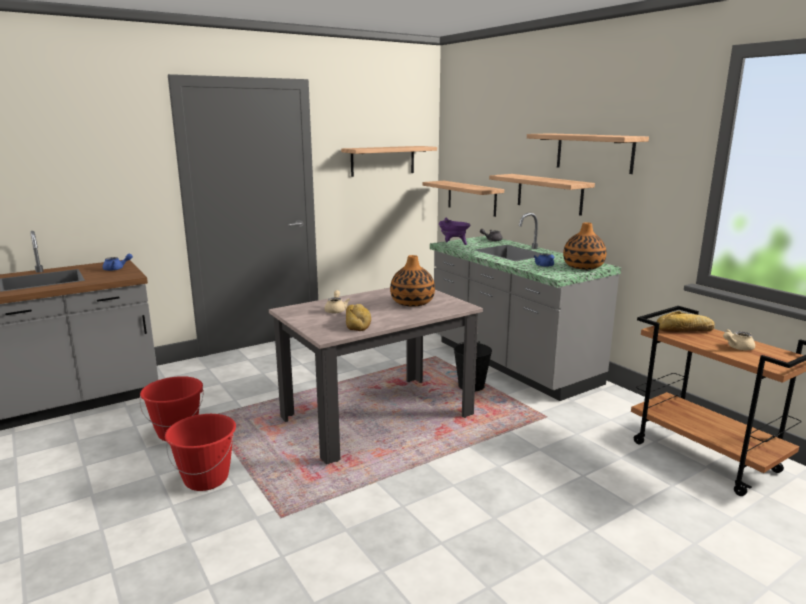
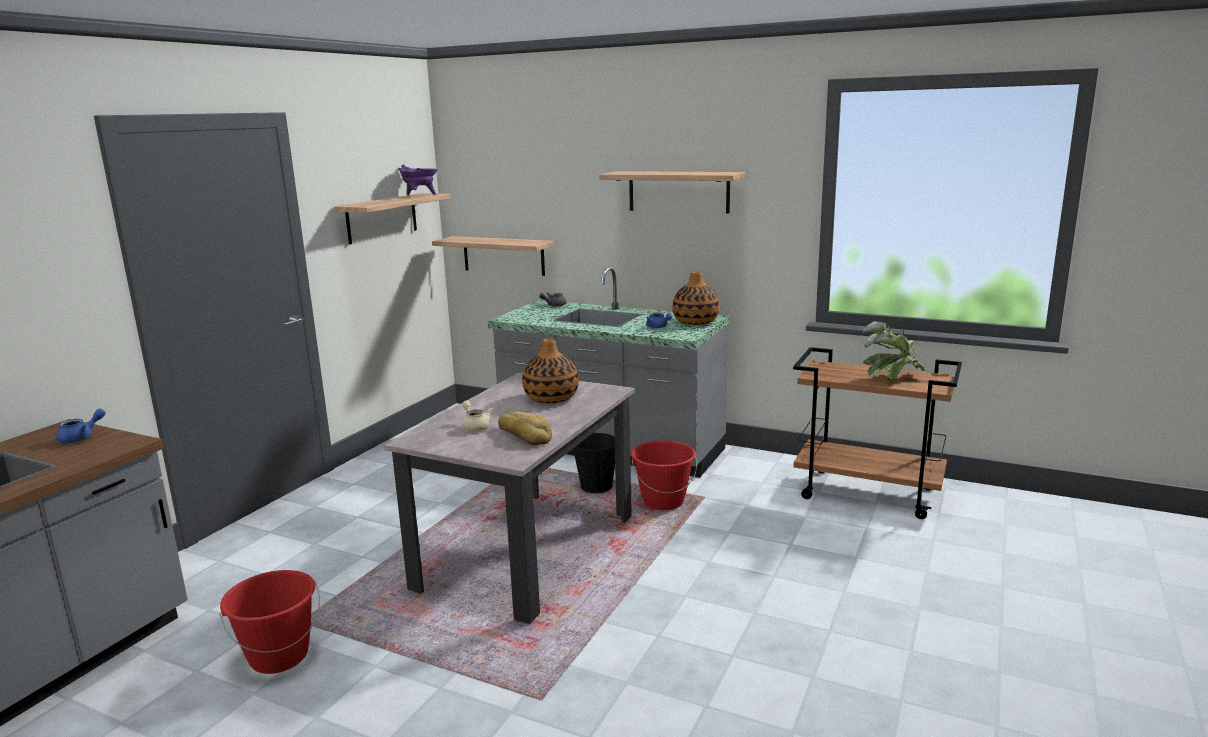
camera: 30 degrees left, 0 degrees up
(206, 479) = (394, 695): red bucket -> red bucket (663, 501)
(453, 244) = (519, 318): purple cooking pot -> purple cooking pot (419, 196)
(549, 194) = (622, 242): shelf -> none
(685, 329) = (832, 370): bread -> none
(736, 347) = (890, 378): beige teapot -> potted plant

